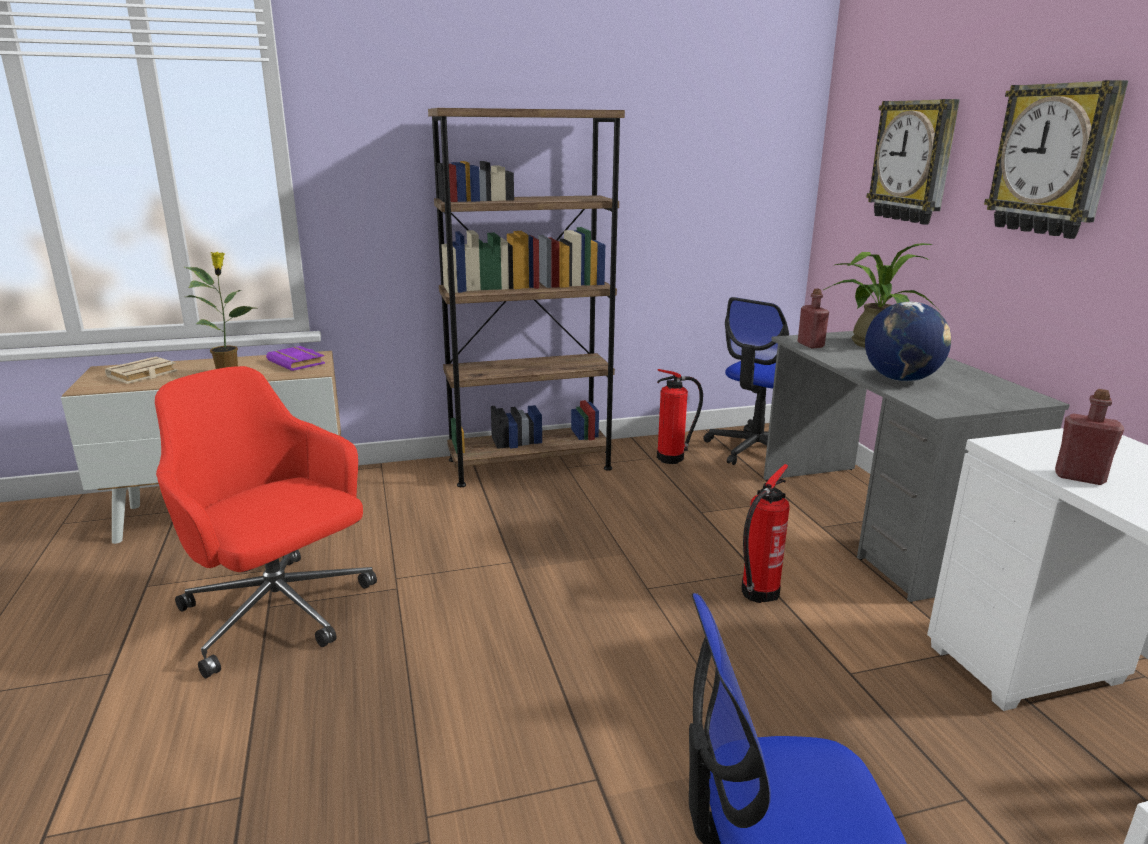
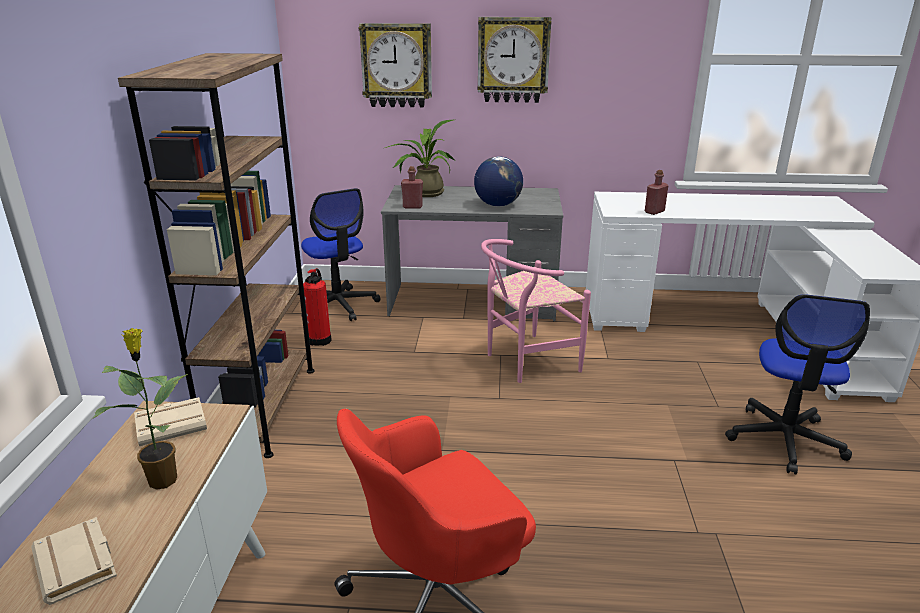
camera: 70 degrees left, 5 degrees up
(298, 362) = (173, 425): purple book -> beige book
(757, 594) = (525, 361): fire extinguisher -> pink chair

